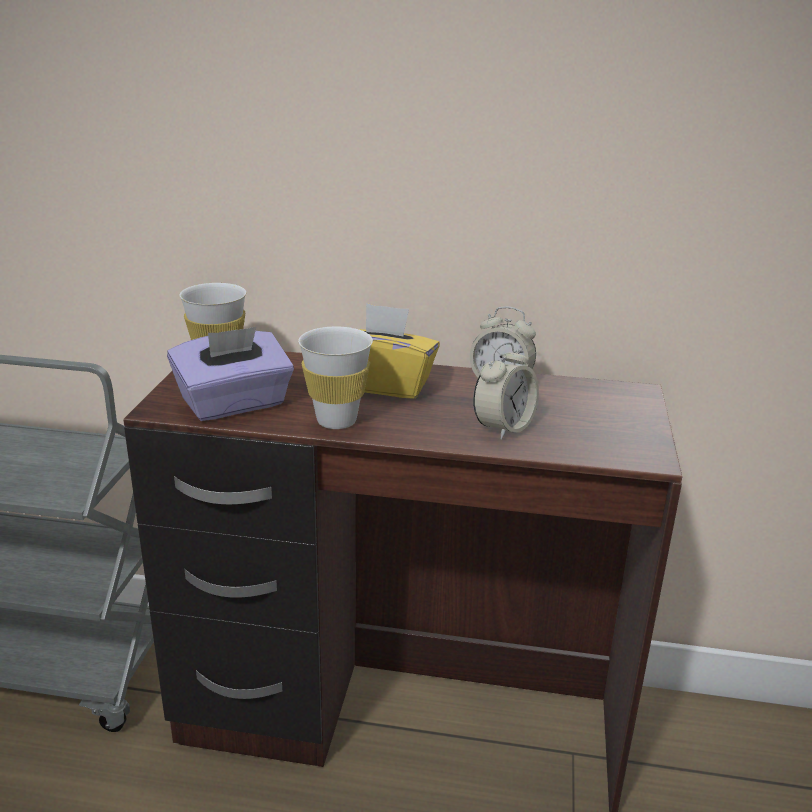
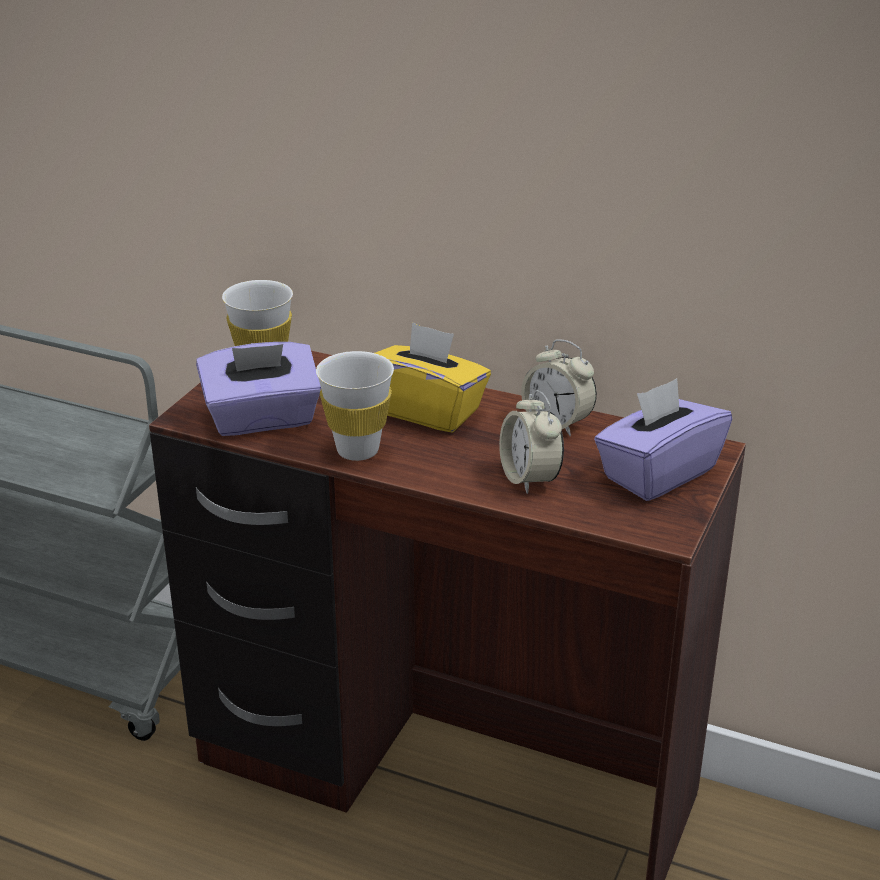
camera: 15 degrees right, 5 degrees up
(503, 427) = (529, 478): alarm clock -> alarm clock turned 105 degrees clockwise
(608, 412) = (658, 473): none -> purple tissue box

